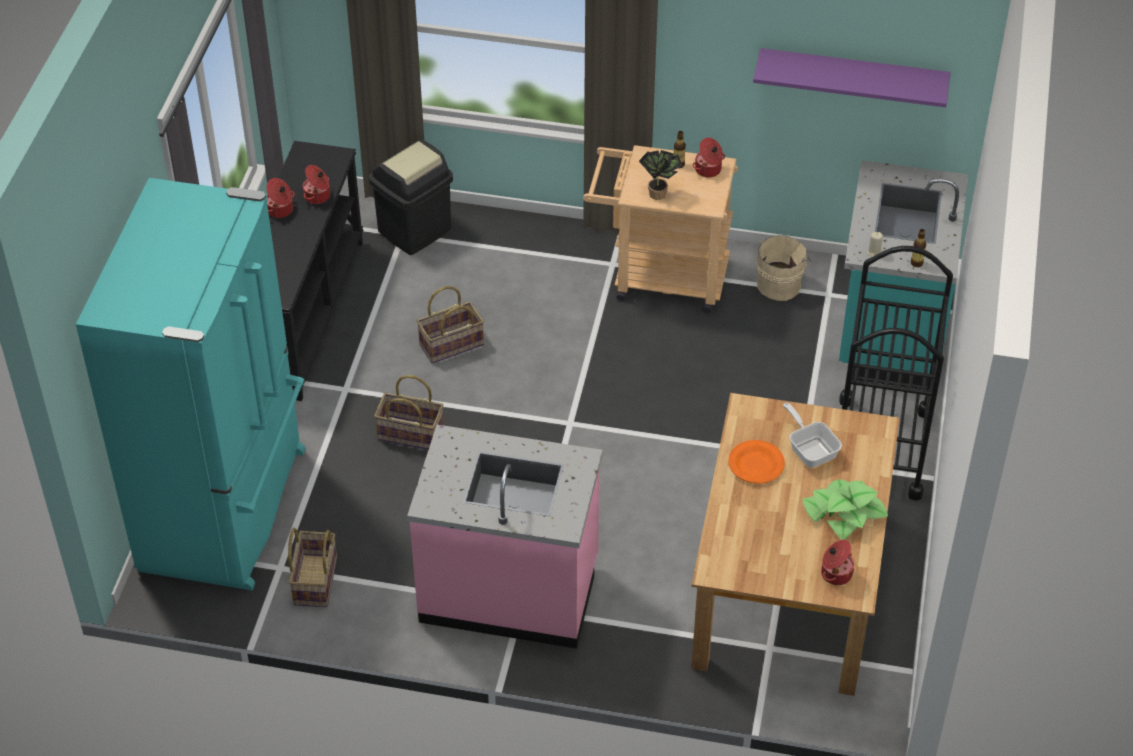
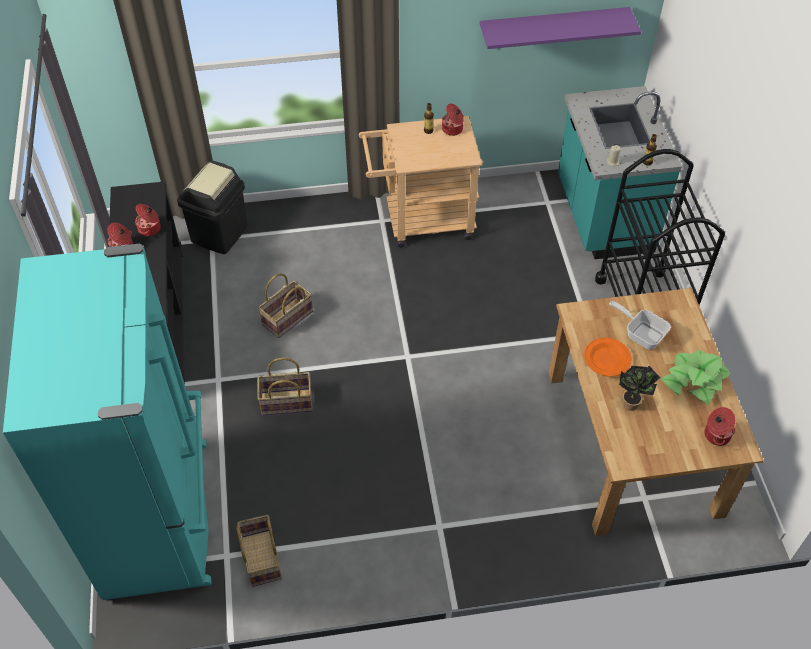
camera: 20 degrees left, 5 degrees up
(509, 590) = (424, 514): pink counter -> none
(659, 193) = (425, 156): potted plant -> potted plant (631, 402)
(780, 284) = (510, 203): beige bucket -> none

